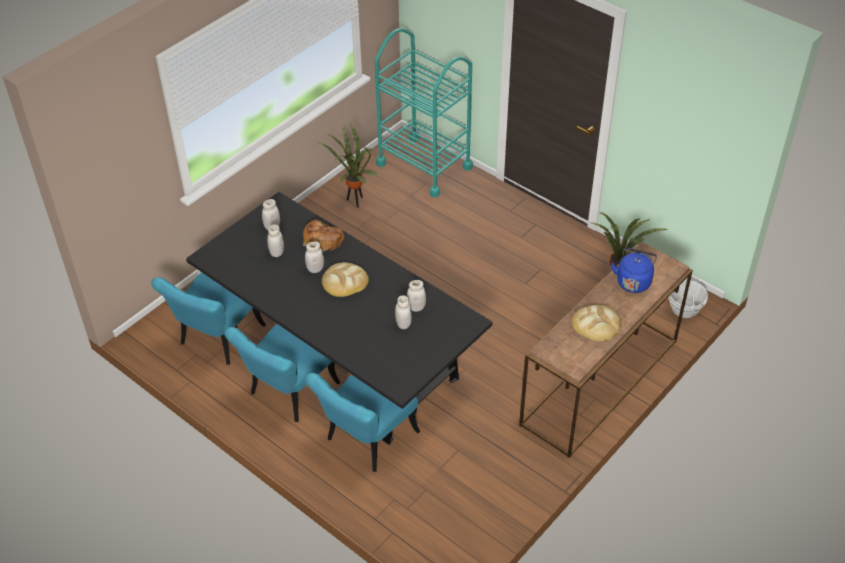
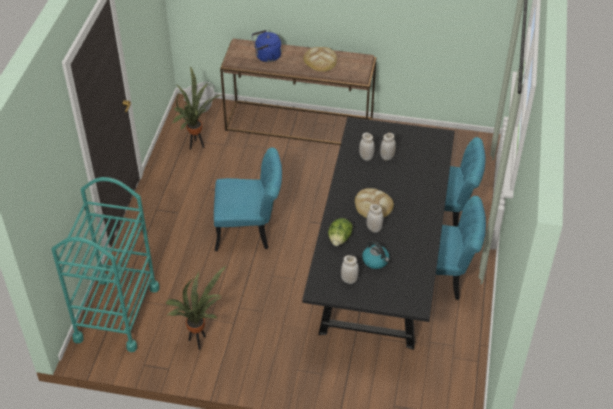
camera: 120 degrees left, 0 degrees up
(217, 340) = (428, 352): turquoise chair -> turquoise chair (250, 230)
(276, 253) = (376, 261): white jar -> kettle
(323, 240) = (339, 239): bread -> lettuce

